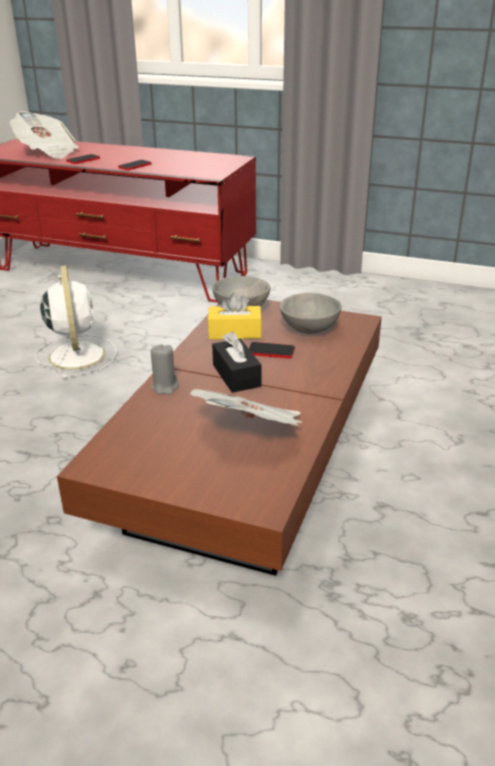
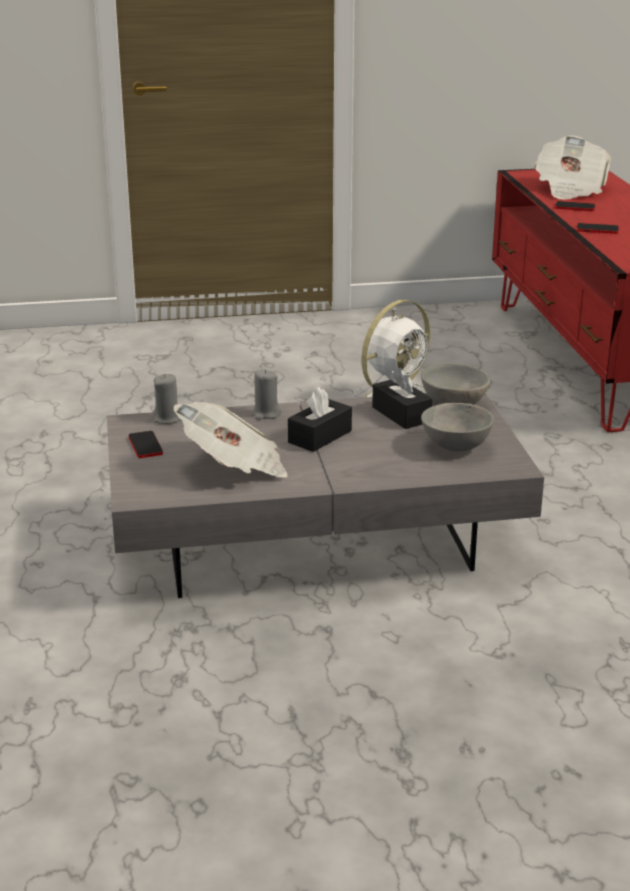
camera: 60 degrees right, 5 degrees down
(112, 440) = (167, 418): none -> grey candle
(235, 332) = (401, 414): yellow tissue box -> black tissue box
(247, 465) = (315, 540): brown coffee table -> grey coffee table
(271, 351) = (385, 440): phone -> phone (145, 445)

